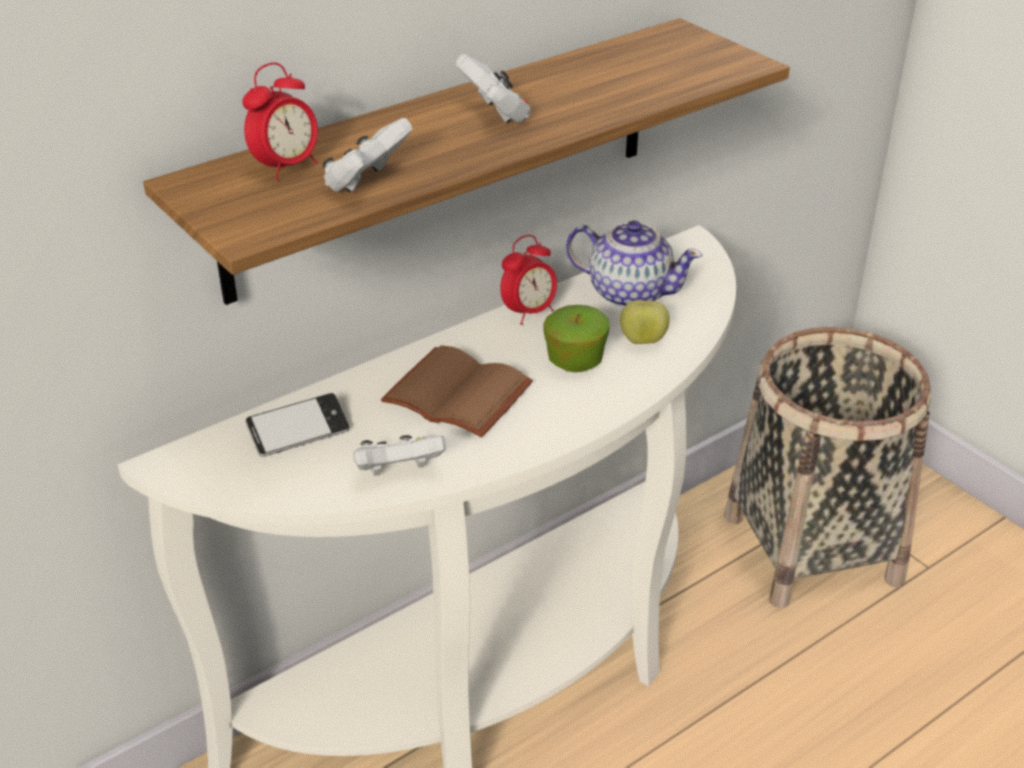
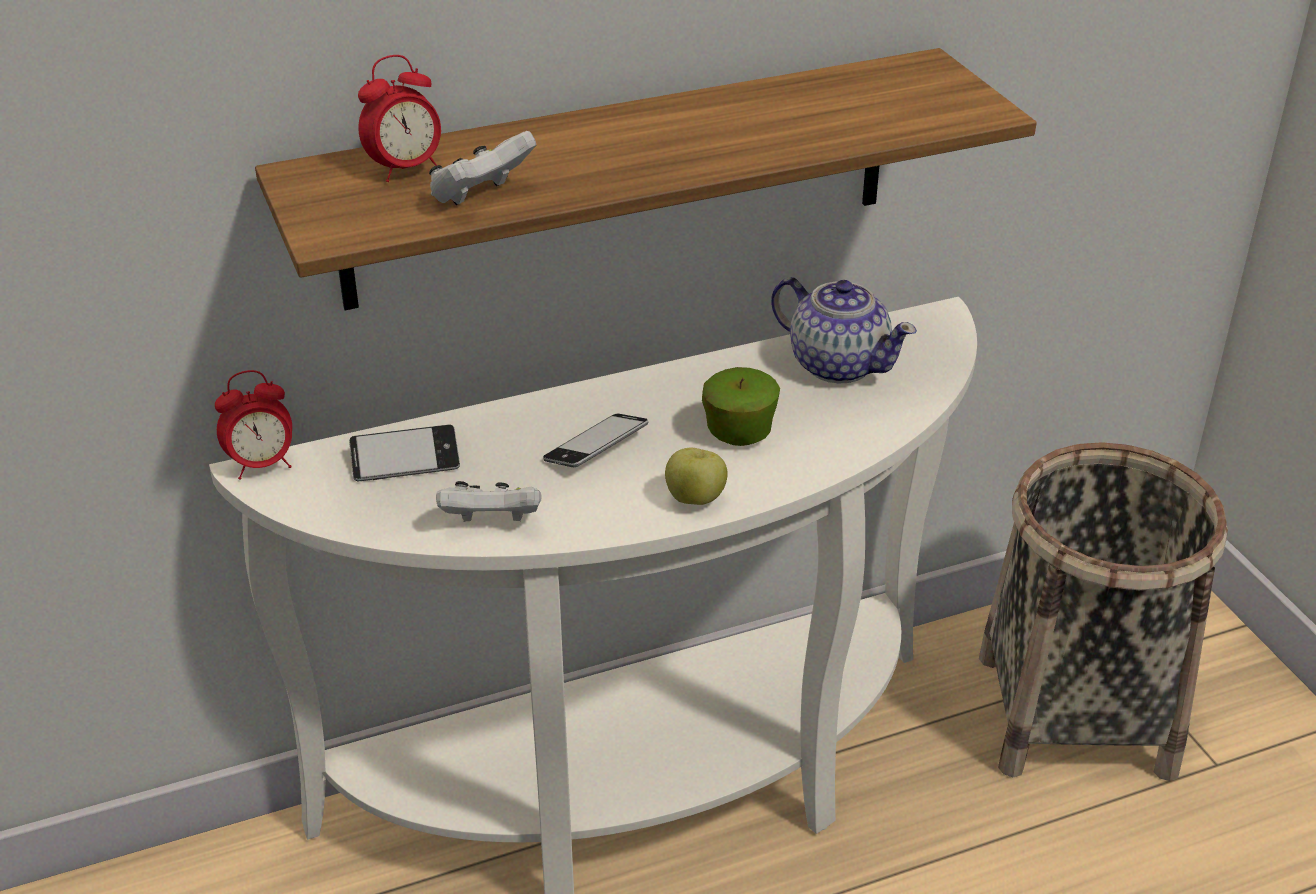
camera: 15 degrees right, 0 degrees up
(461, 393) = (596, 448): brown book -> phone
(495, 114) = (661, 137): white game controller -> none
(529, 313) = (711, 370): alarm clock -> alarm clock (262, 465)
(643, 341) = (828, 422): apple -> apple (695, 499)

